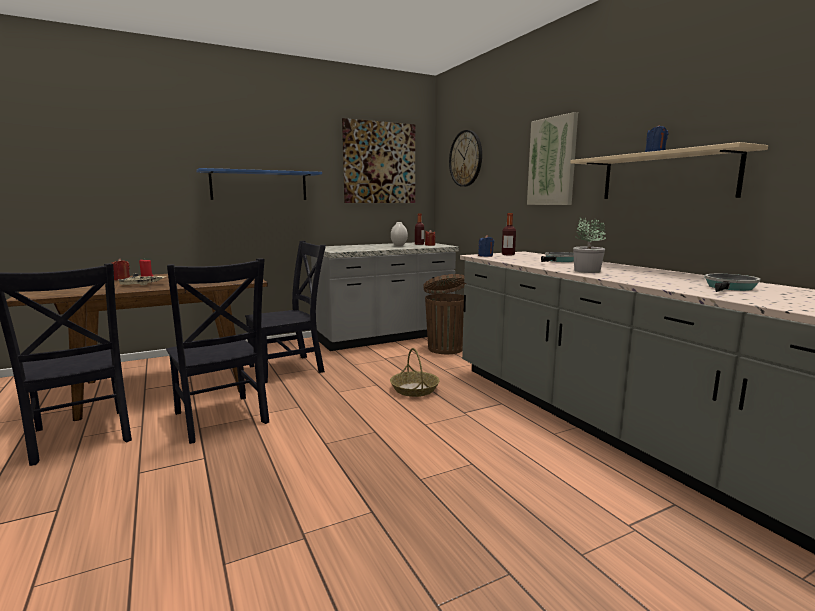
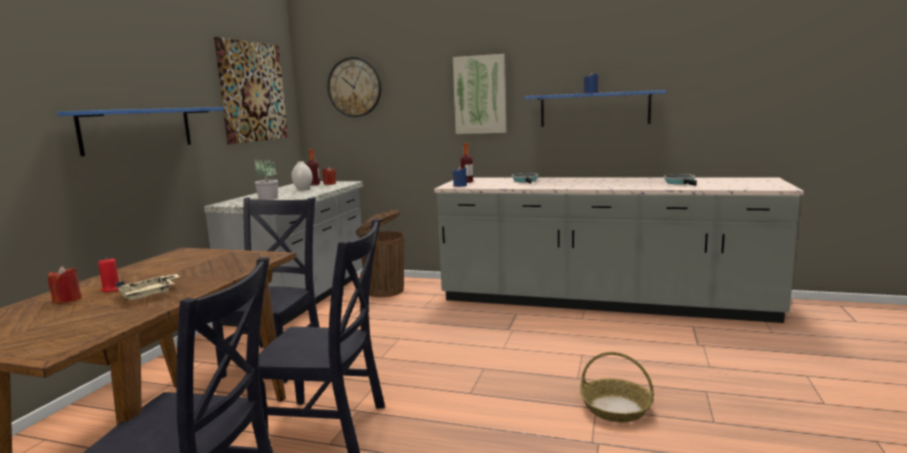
camera: 45 degrees left, 0 degrees up
(414, 389) = (438, 329): basket -> basket (616, 408)
(586, 271) = (579, 185): potted plant -> potted plant (268, 198)
(666, 176) = (594, 109): beige shelf -> blue shelf

